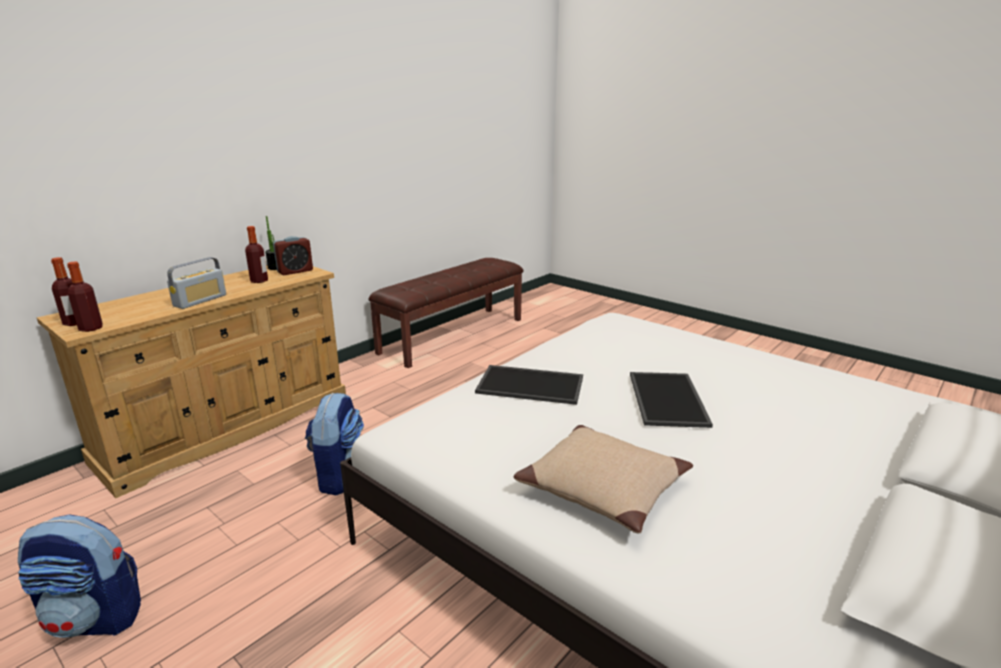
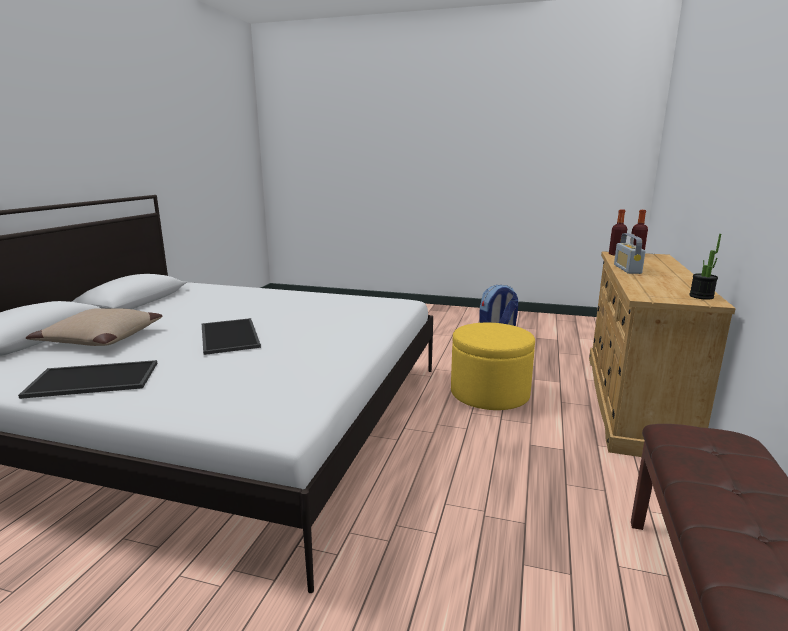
camera: 155 degrees right, 5 degrees down
(259, 281) = (655, 284): bottle -> none
(295, 271) = (667, 295): alarm clock -> none
(340, 476) = (489, 394): backpack -> yellow ottoman
(531, 384) = (344, 330): tray -> tray (91, 380)
(603, 488) = (275, 301): beige pillow -> beige pillow (100, 338)

